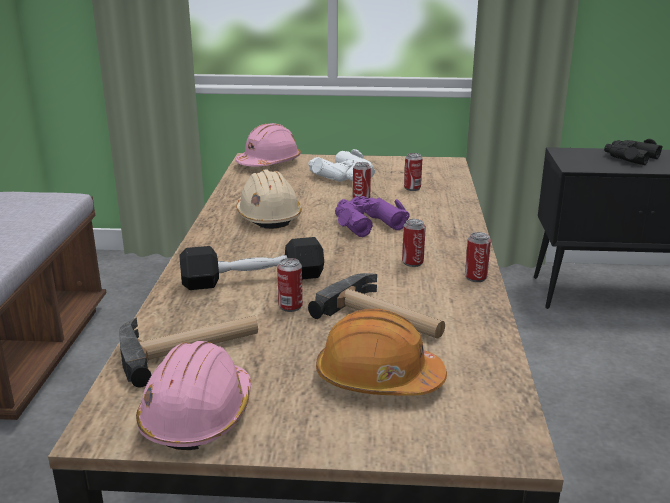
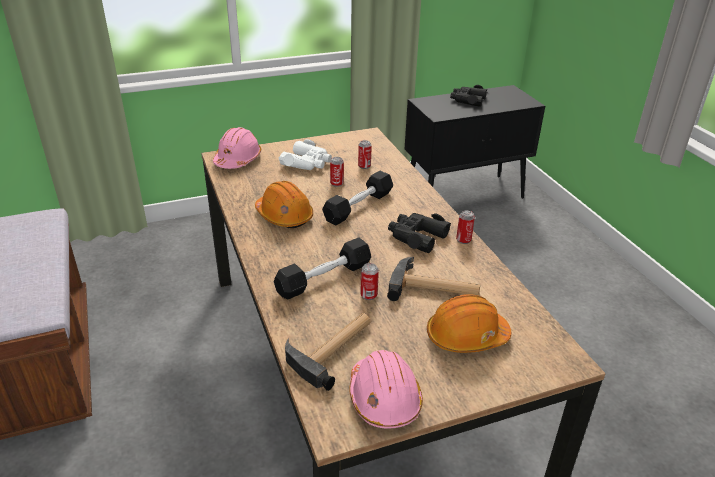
camera: 25 degrees left, 10 degrees up
(268, 216) = (284, 216): beige hard hat -> orange hard hat
(366, 222) = (358, 206): purple binoculars -> black dumbbell
(412, 263) = (416, 236): can -> black binoculars

